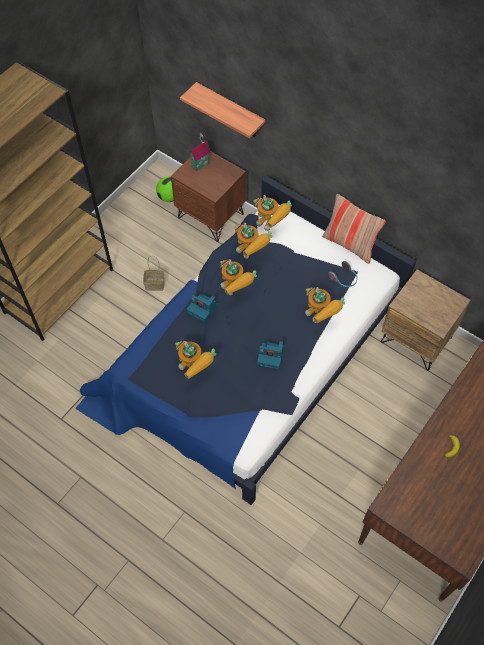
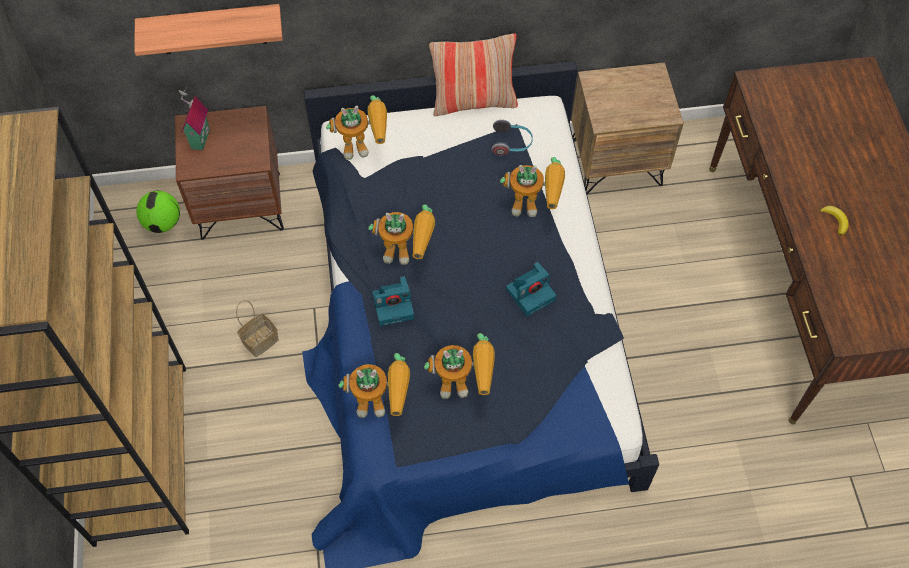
camera: 45 degrees left, 0 degrees up
(251, 253) = (378, 196): toy robot -> toy robot (383, 403)

